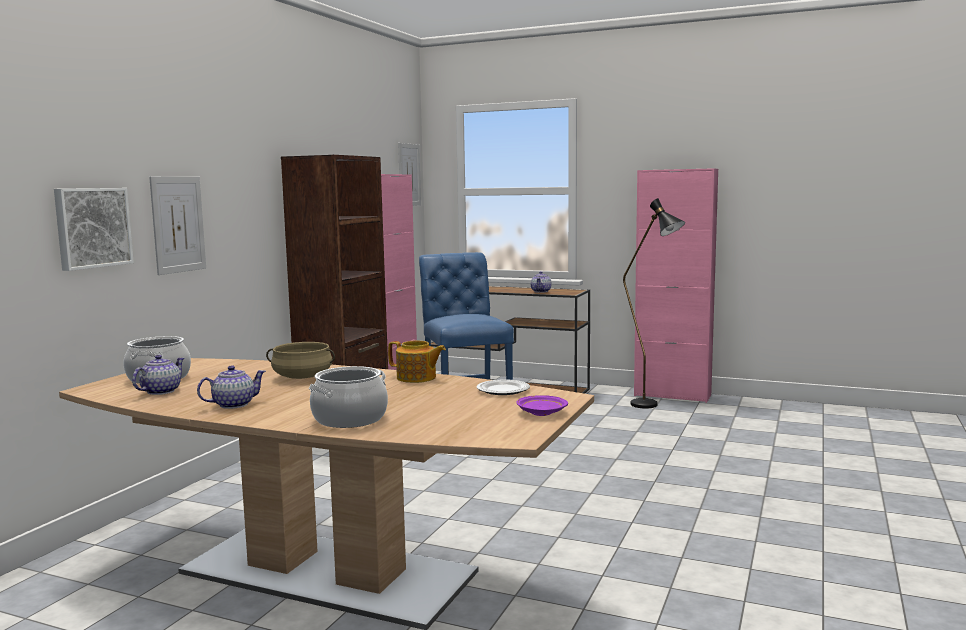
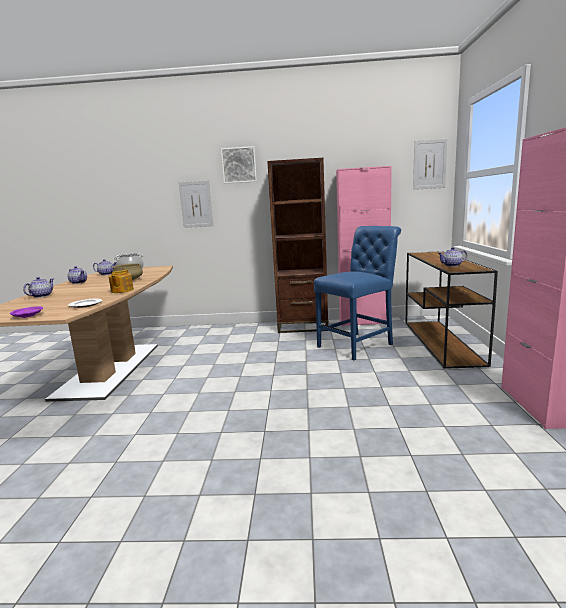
camera: 70 degrees right, 5 degrees up
(92, 227) = (149, 206): picture -> picture (239, 165)
(350, 419) = (41, 296): cooking pot -> teapot
(652, 406) = (478, 401): black floor lamp -> none

